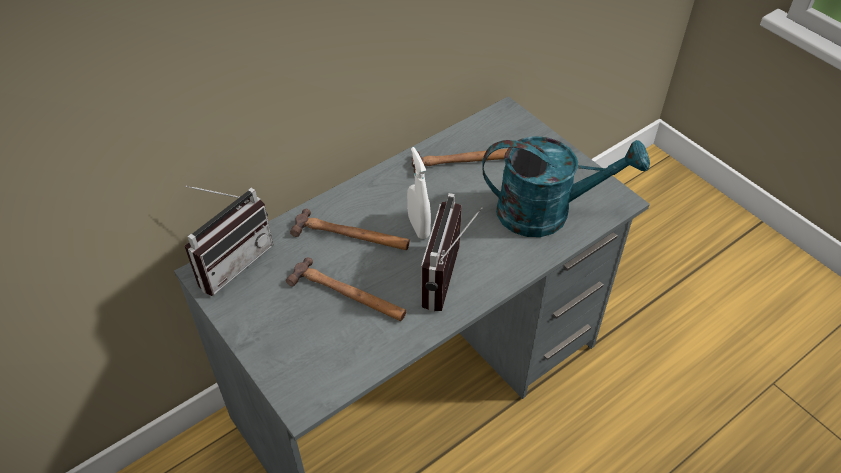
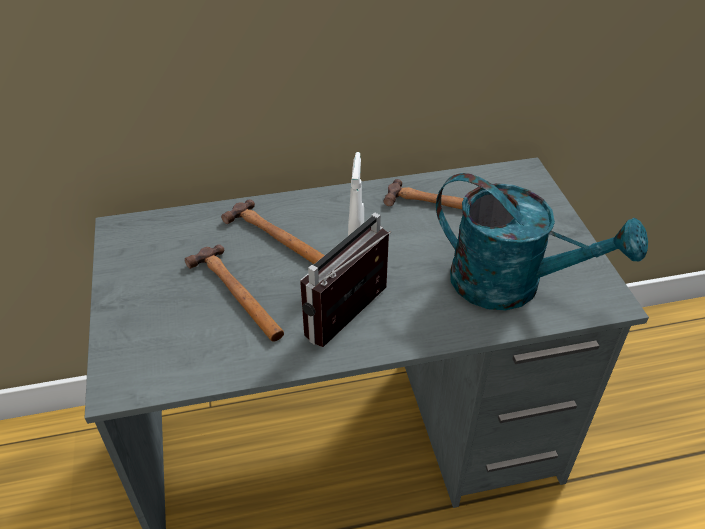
camera: 25 degrees right, 5 degrees down
(230, 261) = (150, 225): radio -> none

